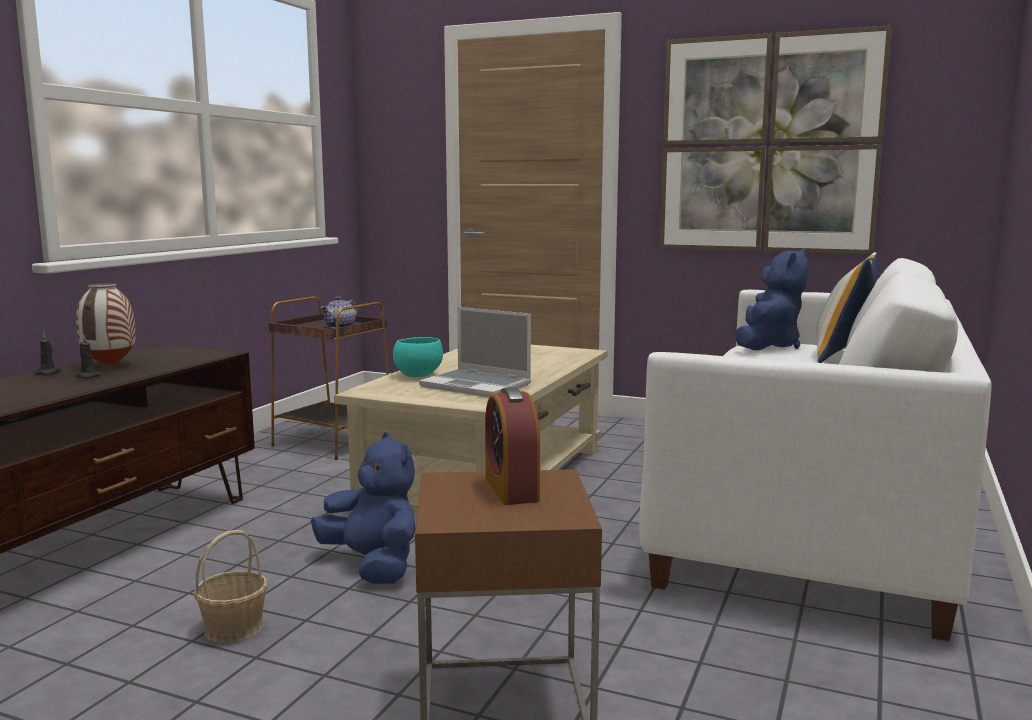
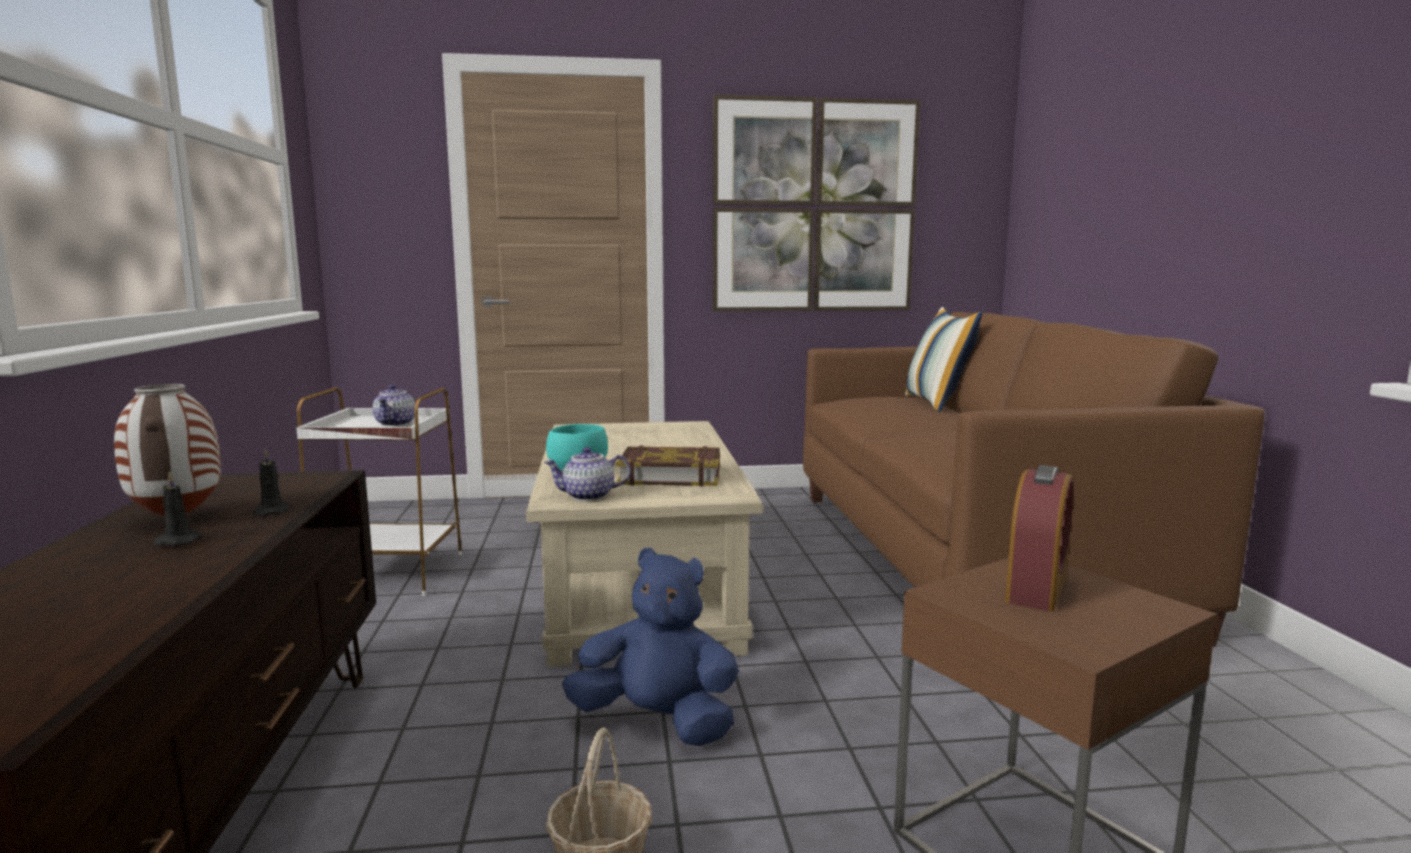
camera: 30 degrees left, 0 degrees up
(49, 373) = (81, 547): black candle -> black candle (272, 511)
(333, 442) = (391, 573): brown side table -> white side table
(389, 392) = (588, 496): none -> teapot
(477, 385) = (670, 475): laptop -> book
(511, 489) = (1036, 589): alarm clock -> alarm clock turned 105 degrees counterclockwise
(767, 346) = (866, 401): blue plush toy -> none
(814, 514) = (964, 555): white sofa -> brown sofa

